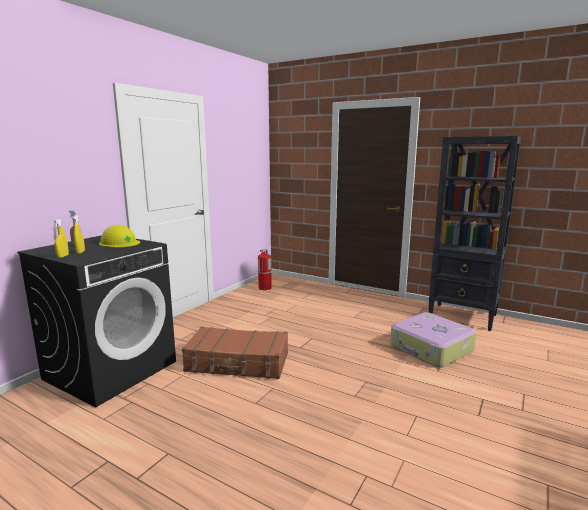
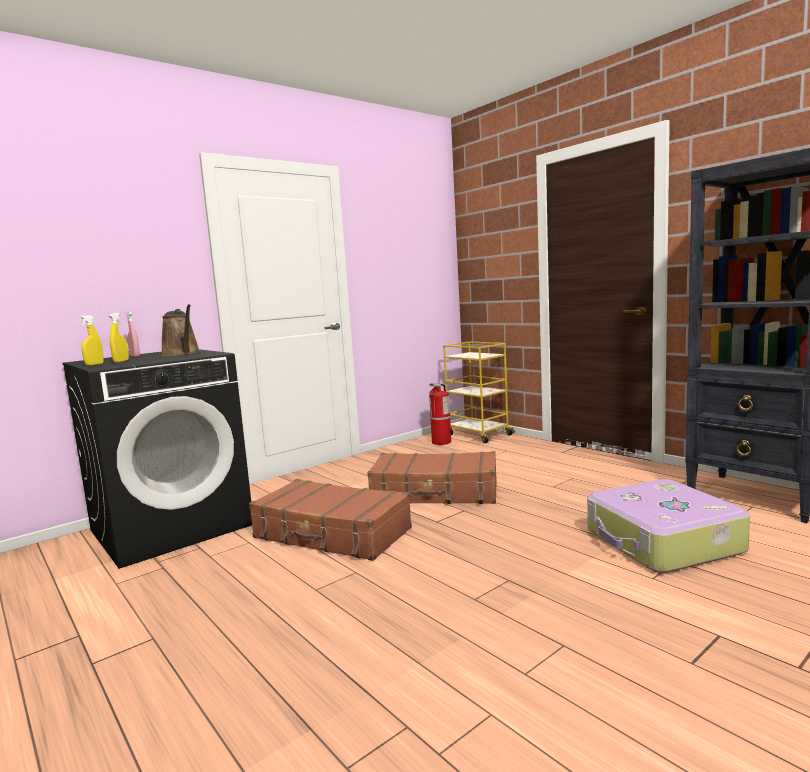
camera: 20 degrees right, 5 degrees down
(119, 243) = (182, 354): yellow hard hat -> brown watering can
(285, 281) = (478, 435): none -> yellow cart
(286, 326) = (435, 492): none -> brown suitcase

